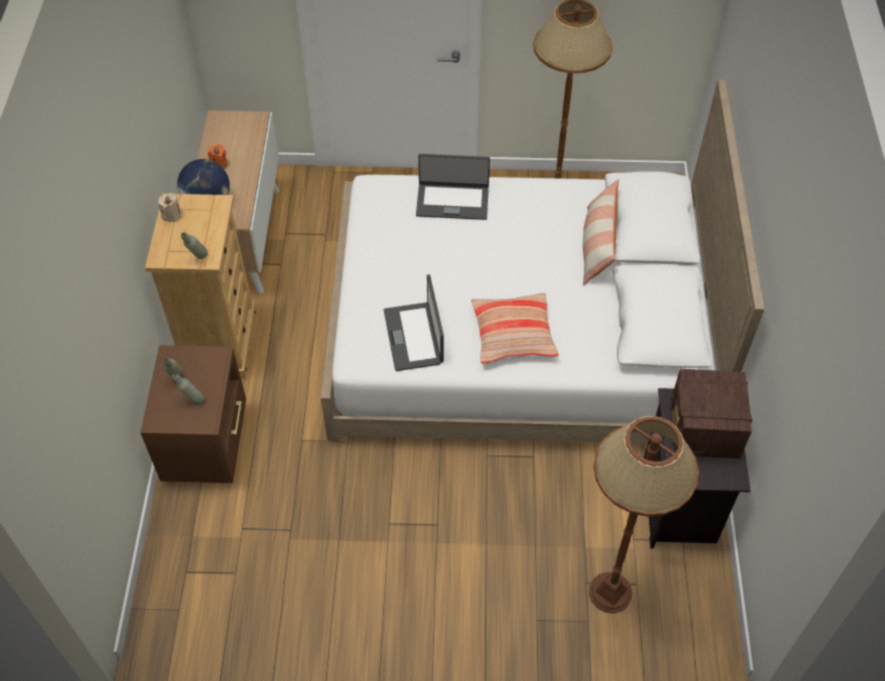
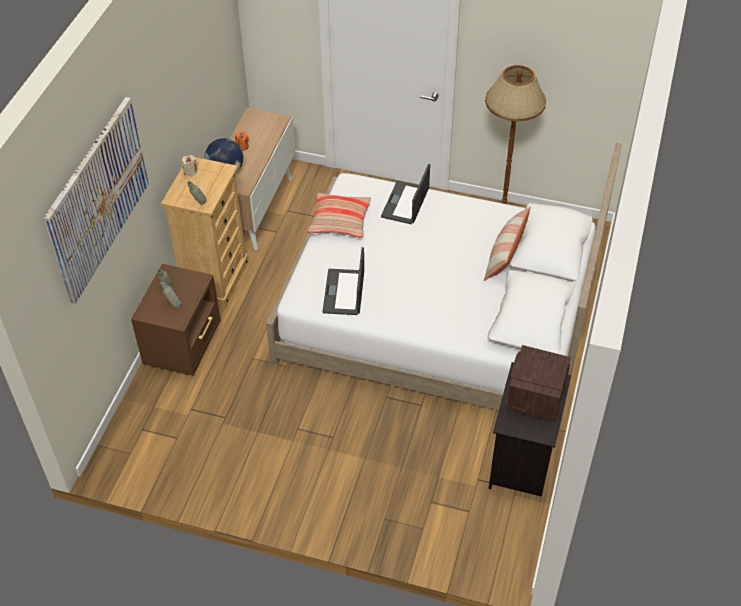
camera: 15 degrees right, 5 degrees down
(77, 291) = (98, 198): none -> picture
(452, 201) = (406, 203): laptop -> laptop turned 90 degrees clockwise
(513, 334) = (418, 305): pillow -> pillow (339, 221)
(609, 592) = (446, 512): brown floor lamp -> none

